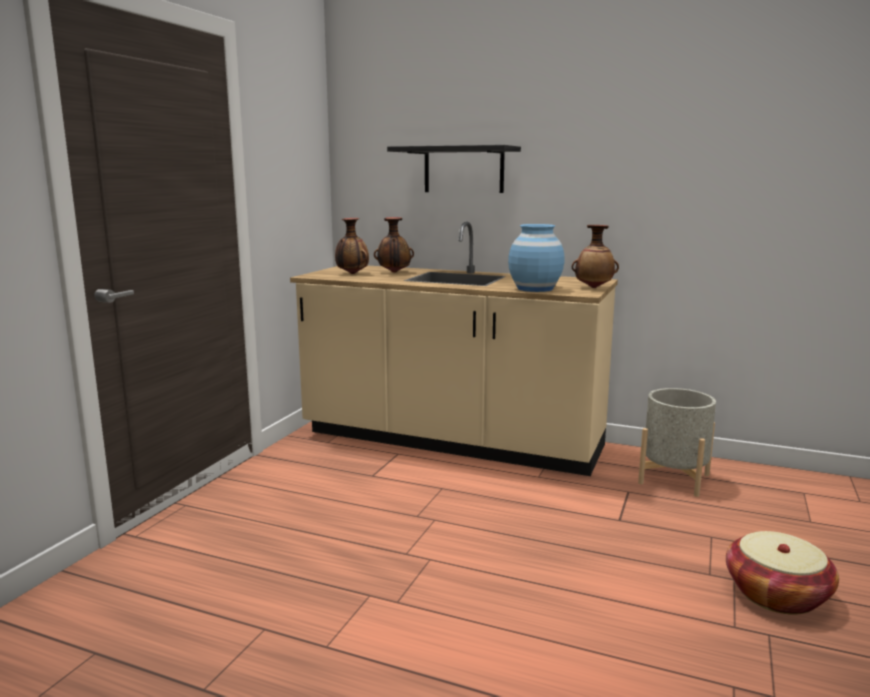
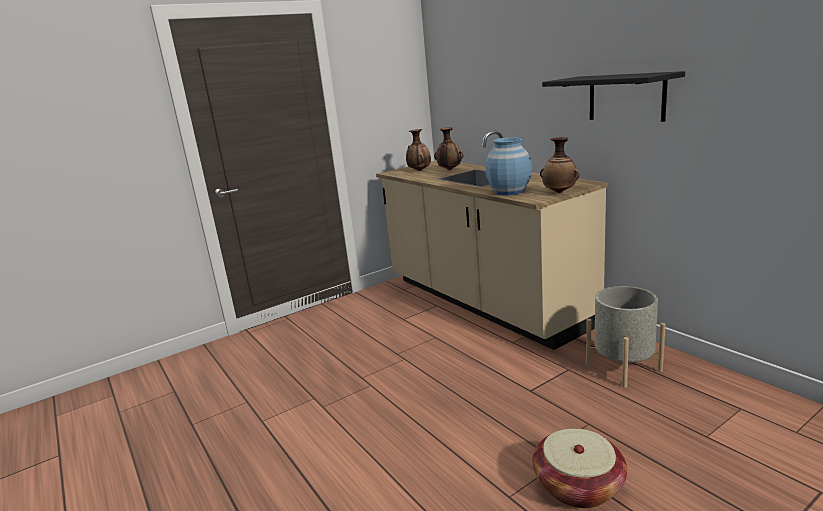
camera: 35 degrees right, 5 degrees up
(463, 170) = (501, 86): black shelf -> black shelf (626, 97)

